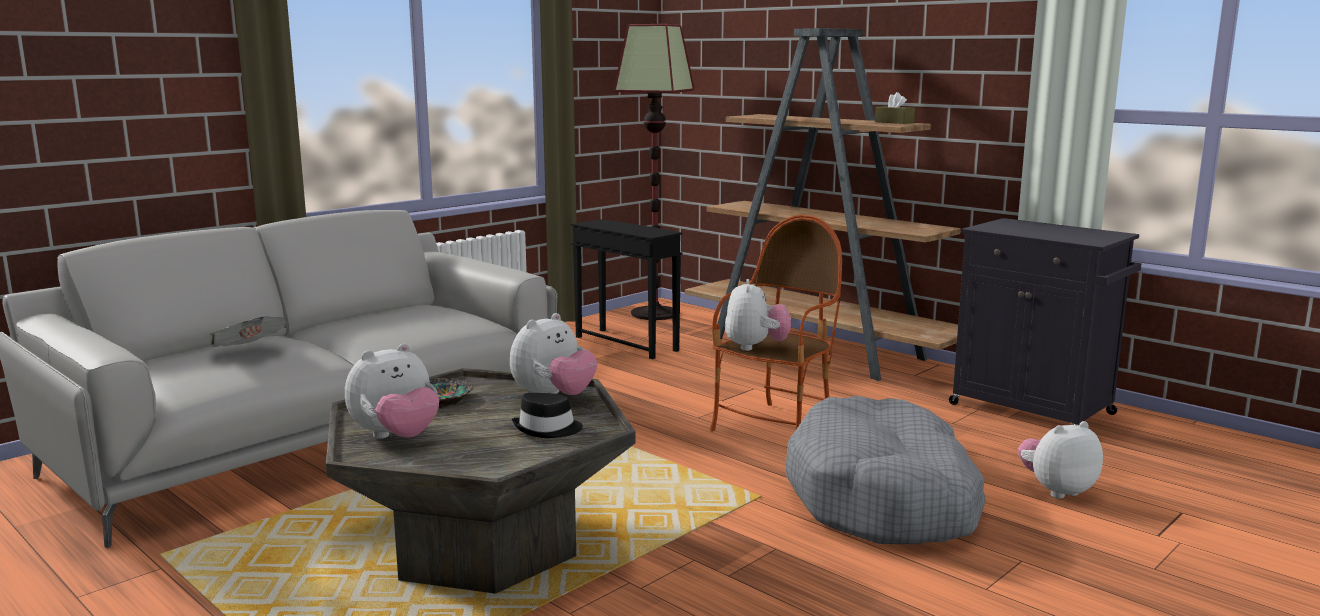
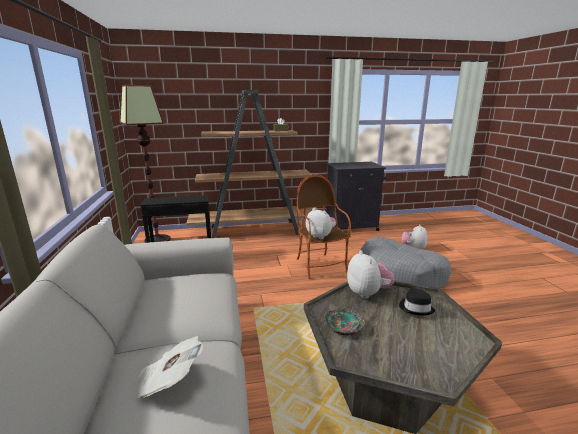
camera: 55 degrees left, 5 degrees up
(396, 437) = (403, 358): plush toy -> none

